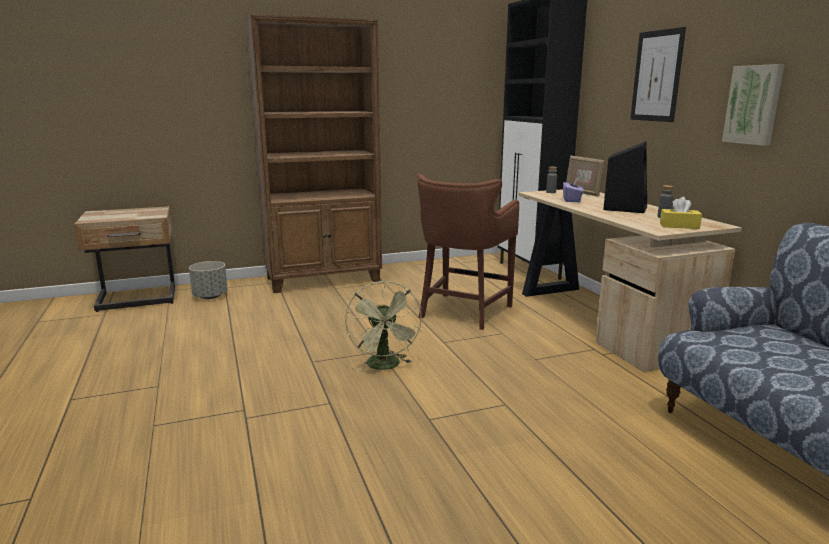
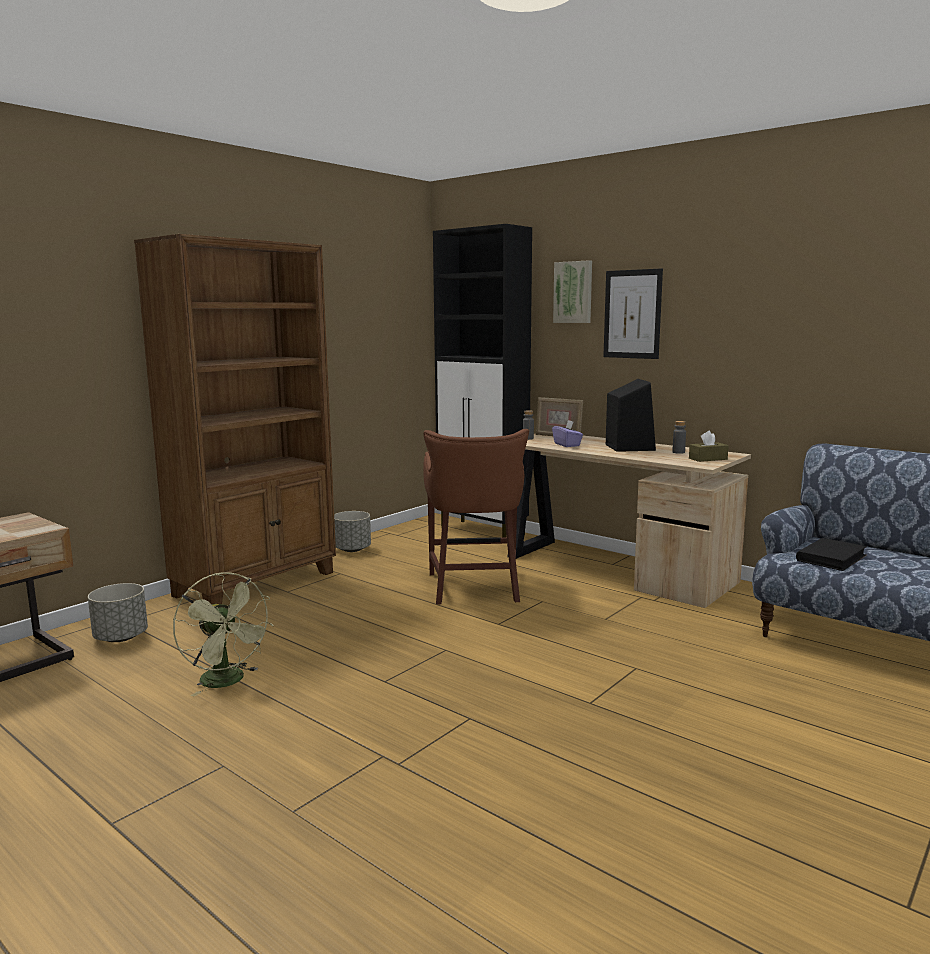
camera: 30 degrees left, 5 degrees down
(386, 366) = (474, 664): green fan -> green fan (228, 682)
(414, 267) = (352, 549): none -> grey planter
(679, 226) = (708, 459): yellow tissue box -> brown tissue box
(746, 347) = (831, 558): none -> black book
(754, 105) = (748, 342): picture -> picture (573, 292)

